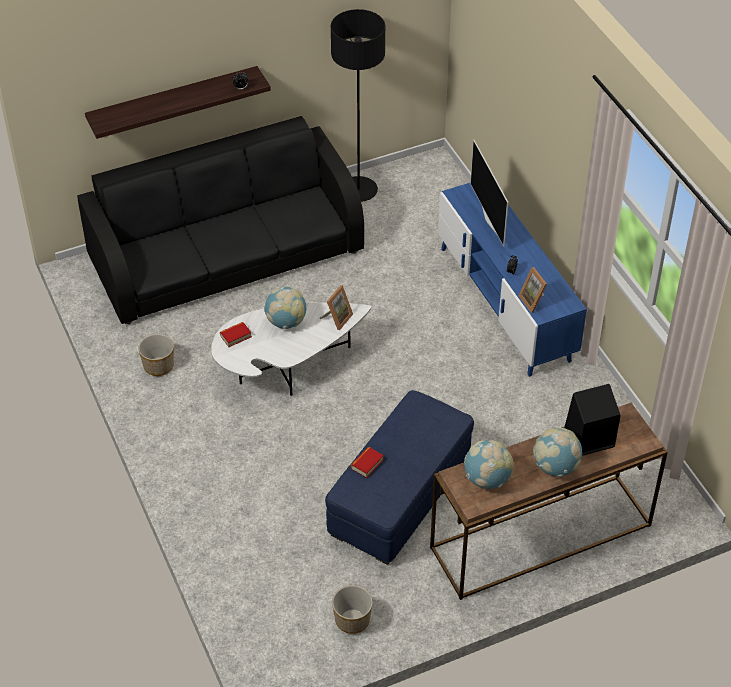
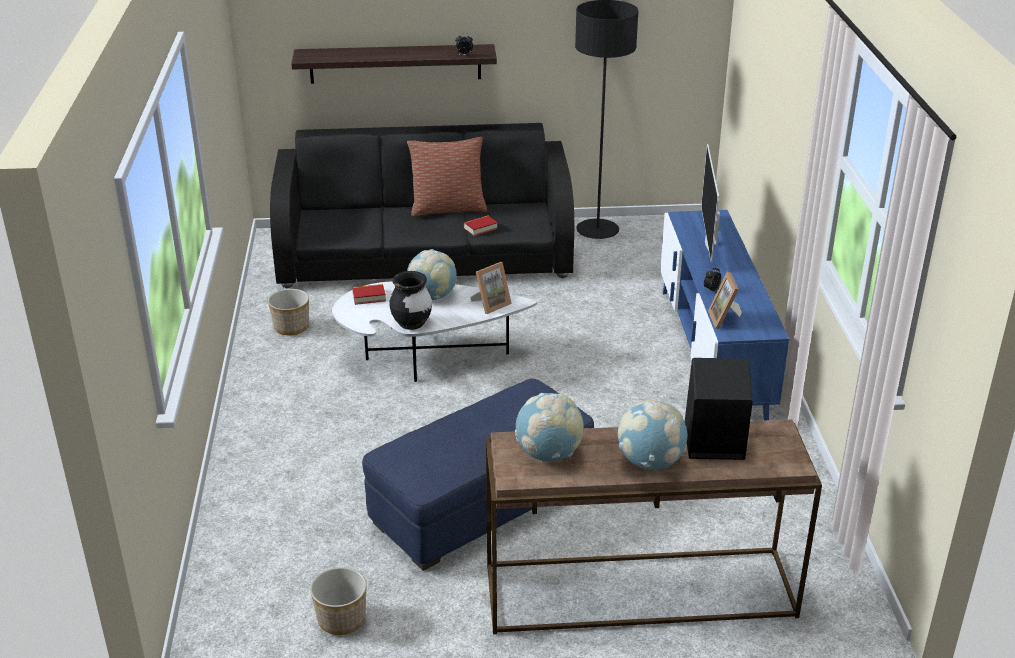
camera: 20 degrees right, 15 degrees down
(241, 213) = (448, 208): none -> pillow
(285, 356) = (411, 324): none -> black vase
(367, 464) = (432, 433): book -> book (480, 228)

